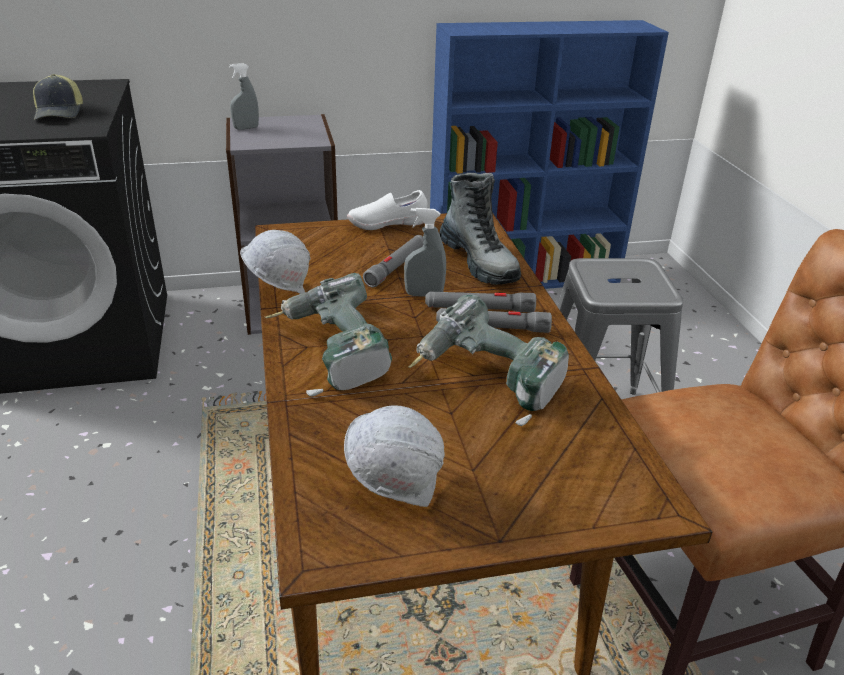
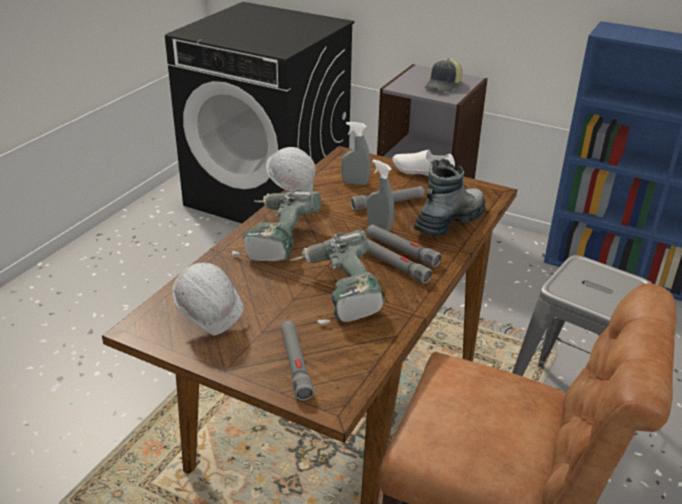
camera: 40 degrees right, 0 degrees up
(60, 113) = (281, 37): cap -> cap (444, 85)
(246, 128) = (415, 75): grey spray bottle -> grey spray bottle (355, 183)
(479, 262) = (449, 221): boot -> boot turned 150 degrees counterclockwise
(560, 485) = (295, 364): none -> grey flashlight

